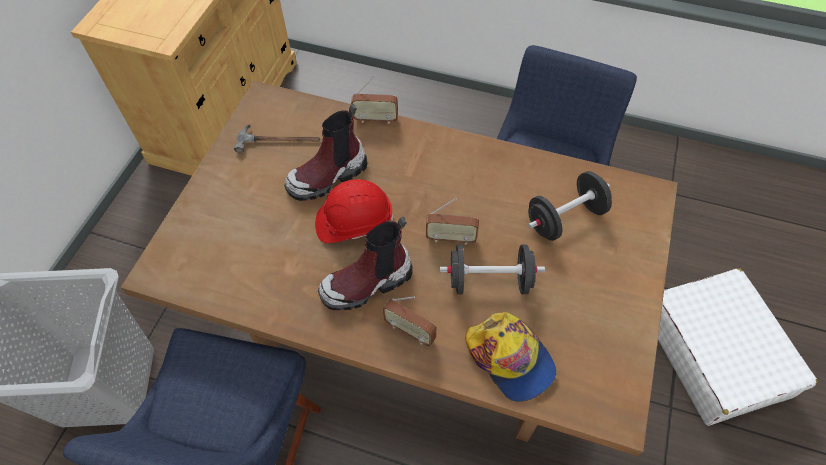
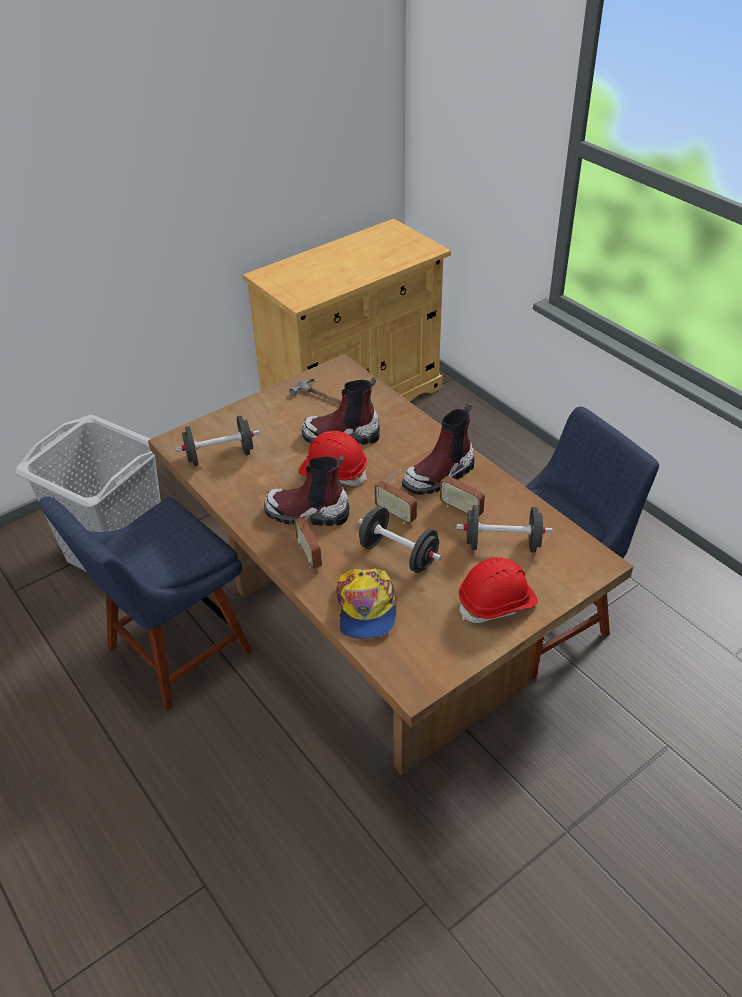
camera: 35 degrees right, 15 degrees down
(221, 264) = (220, 456): none -> black dumbbell
(375, 119) = (412, 414): radio -> radio (461, 509)
(454, 174) = (439, 475): none -> boot
(611, 282) = (497, 603): none -> red hard hat
(714, 352) = (656, 814): white suitcase -> none

